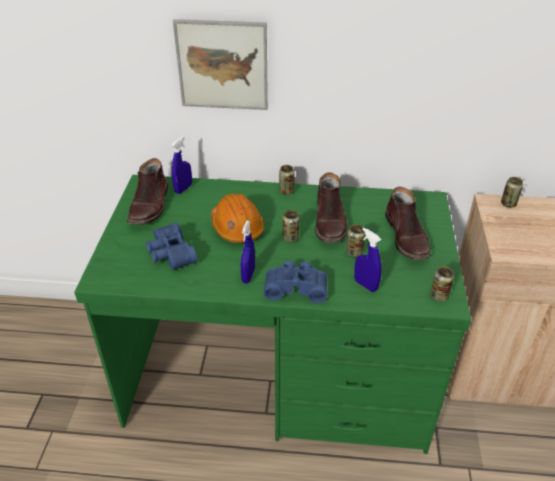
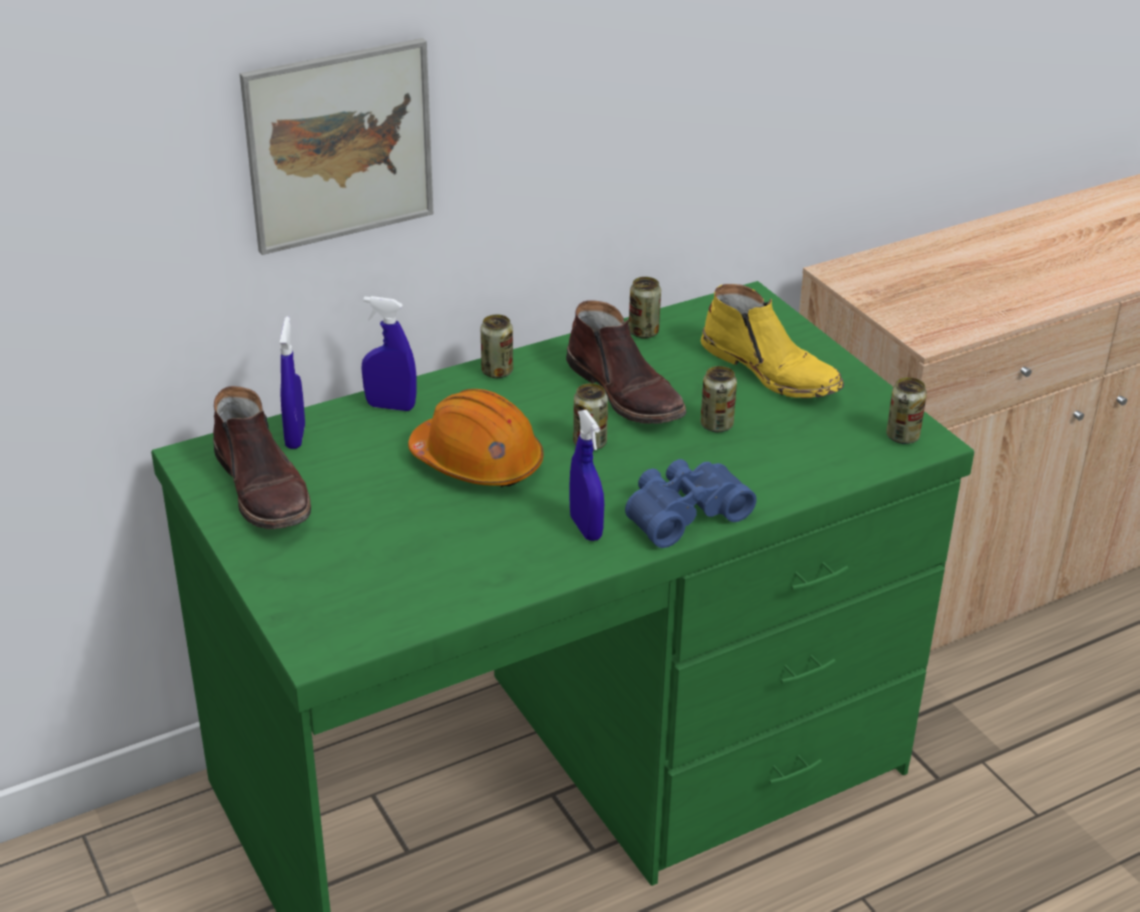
camera: 35 degrees left, 5 degrees down
(169, 254) = (405, 552): blue binoculars -> none
(365, 285) = (784, 465): blue spray bottle -> blue spray bottle (390, 406)
(407, 237) = (771, 371): brown boot -> yellow boot
(508, 204) = (867, 266): can -> can (643, 332)

